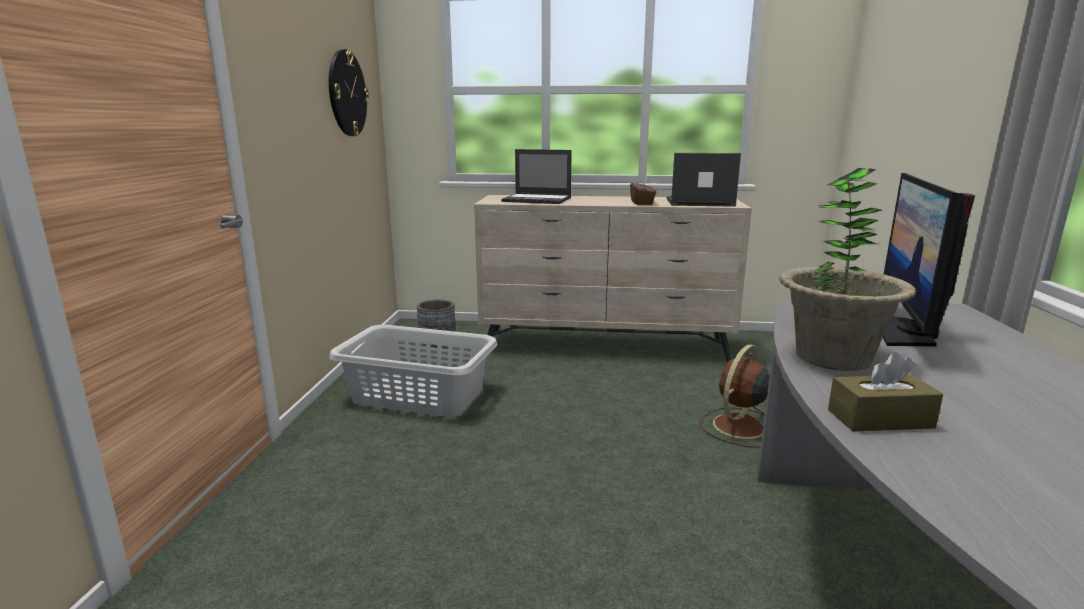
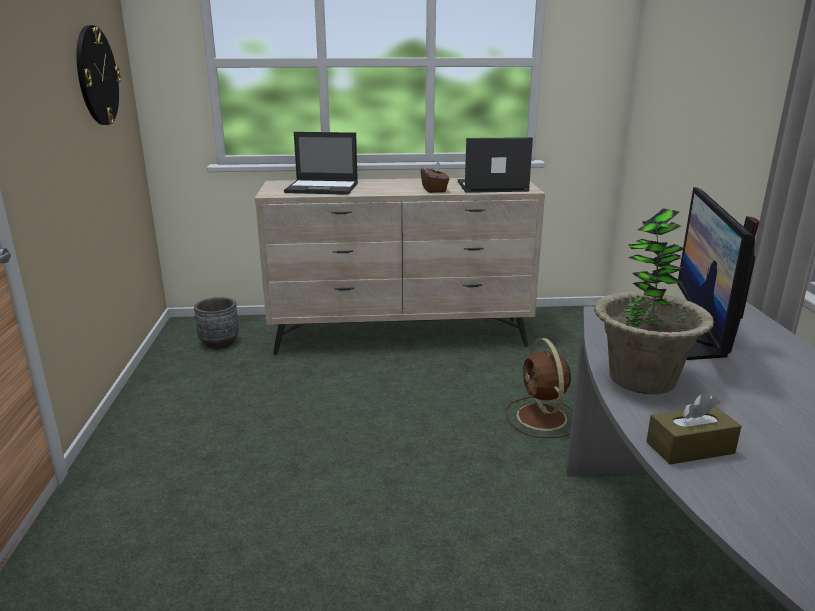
camera: 10 degrees left, 5 degrees up
(419, 396) = (213, 412): grey laundry basket -> none
(737, 427) = (542, 418): brown fan -> brown fan turned 45 degrees counterclockwise

